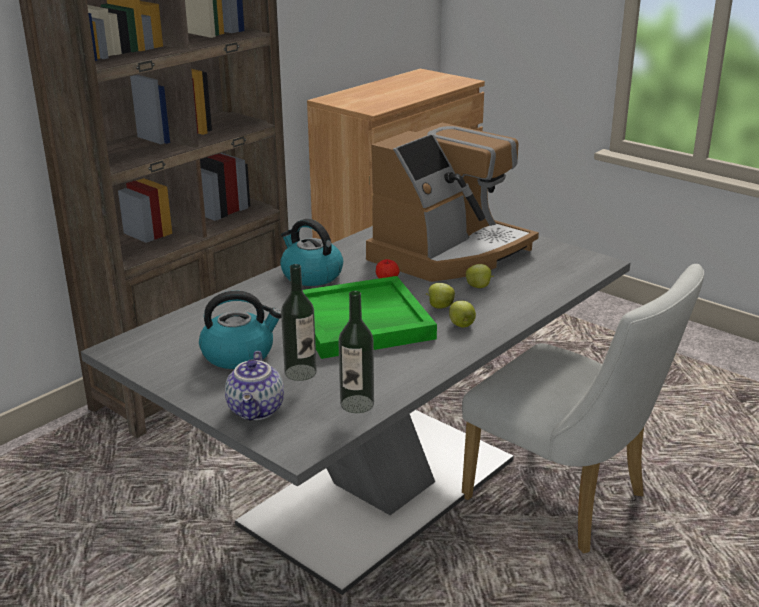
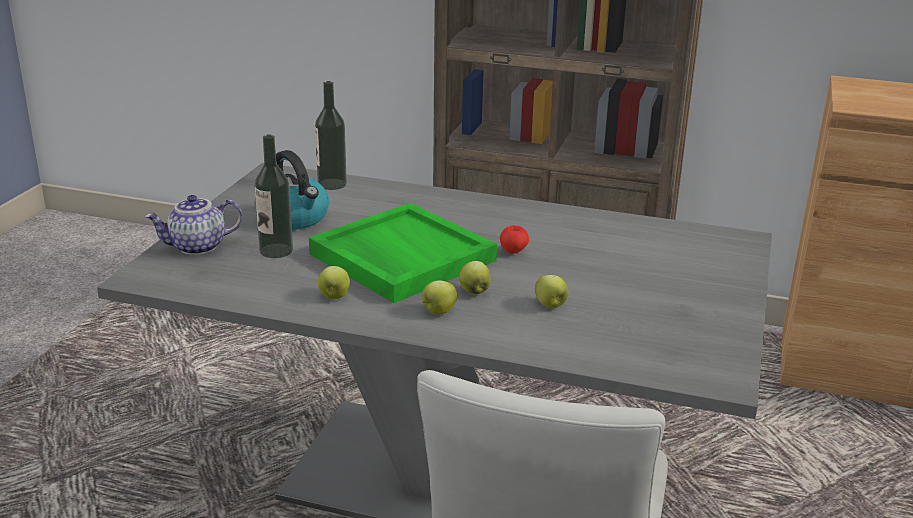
camera: 65 degrees right, 0 degrees up
(311, 275) = (487, 213): kettle -> none
(357, 404) = (230, 288): bottle -> bottle (332, 184)
(408, 360) = (334, 296): none -> apple
(450, 253) = (628, 272): coffee machine -> none

